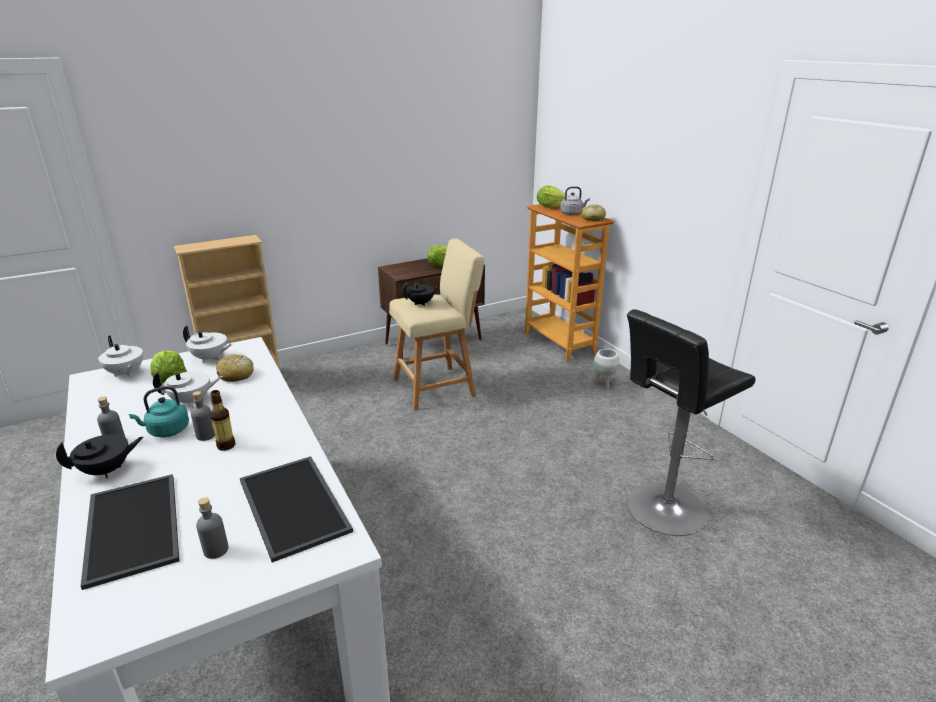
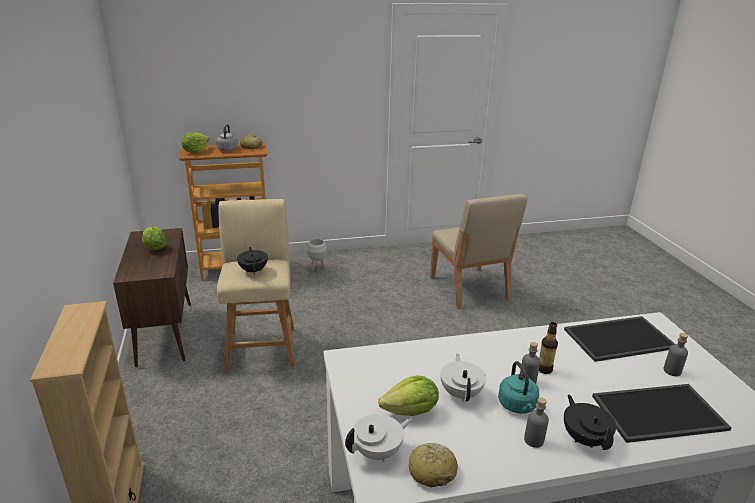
camera: 75 degrees left, 0 degrees up
(210, 358) = (365, 384): white teapot -> none
(236, 375) = (413, 366): bread -> bread (432, 471)
(662, 510) = (469, 288): black stool -> beige chair

